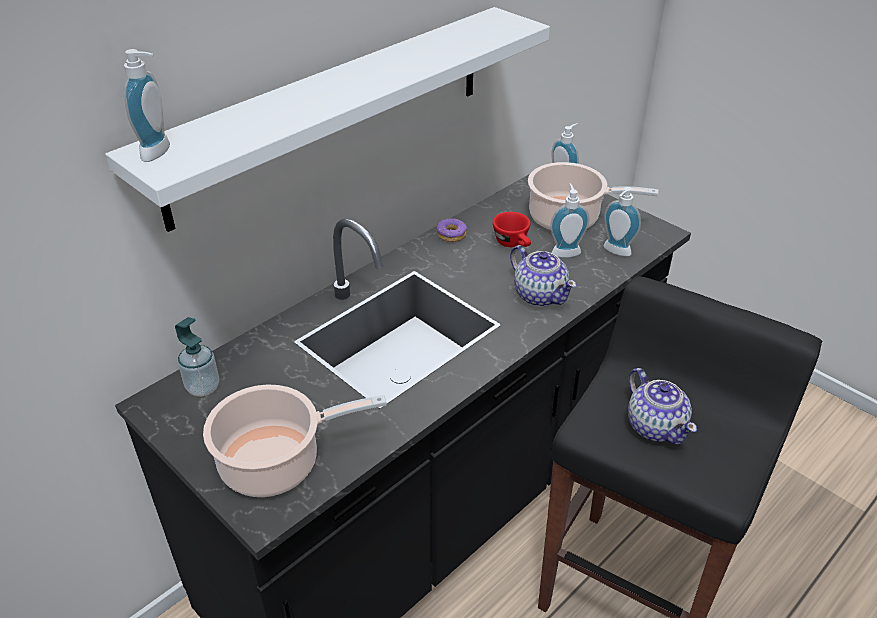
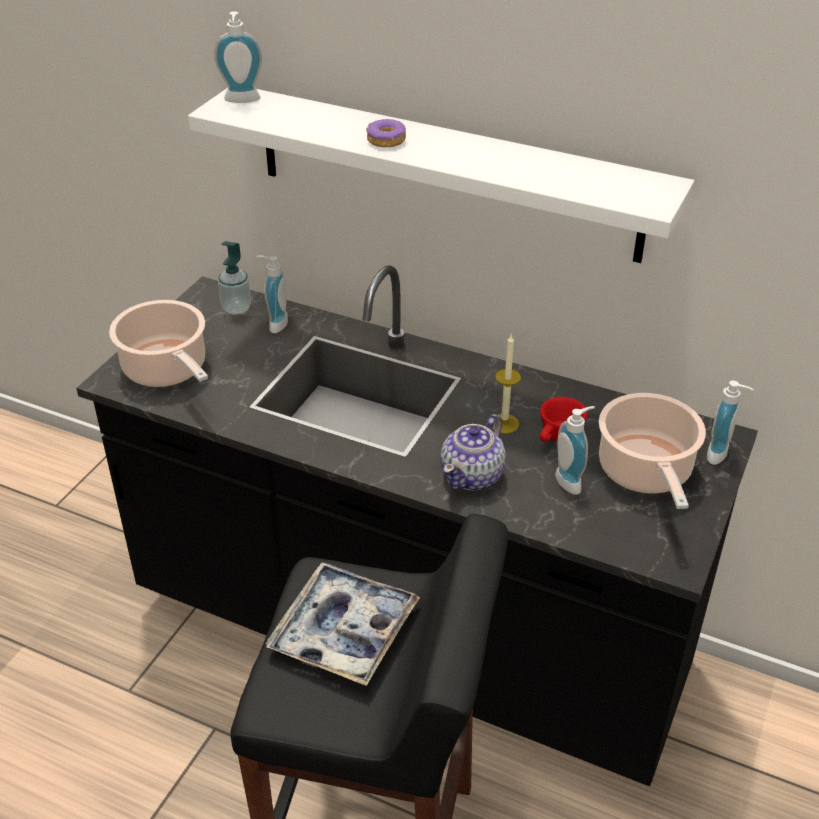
camera: 70 degrees right, 0 degrees up
(452, 235) = (542, 388): donut -> donut (386, 140)
(485, 264) = (504, 423): none -> candle
(615, 252) = (599, 525): soap dispenser -> soap dispenser (275, 324)
(655, 426) = (344, 631): teapot -> tray

